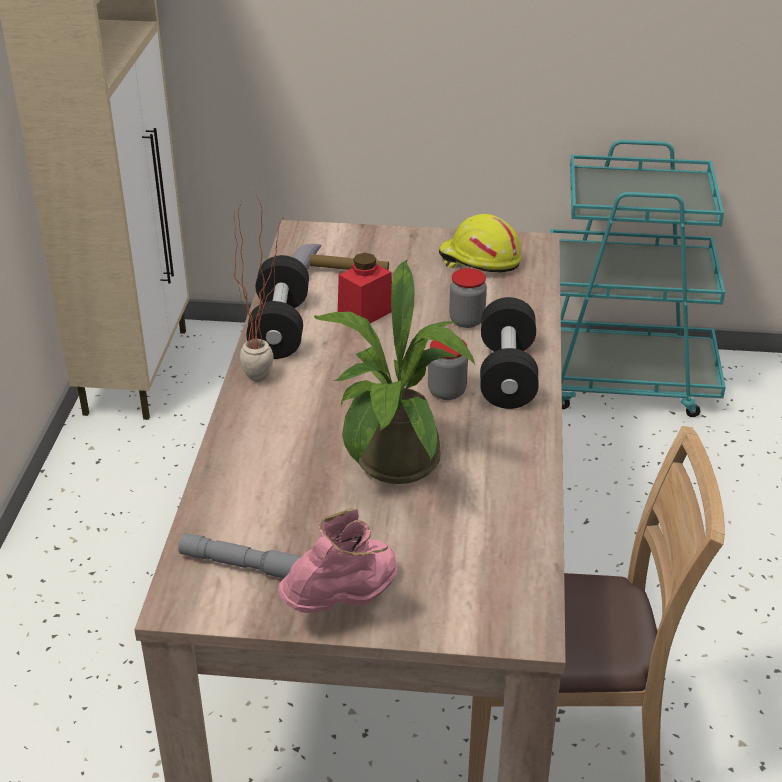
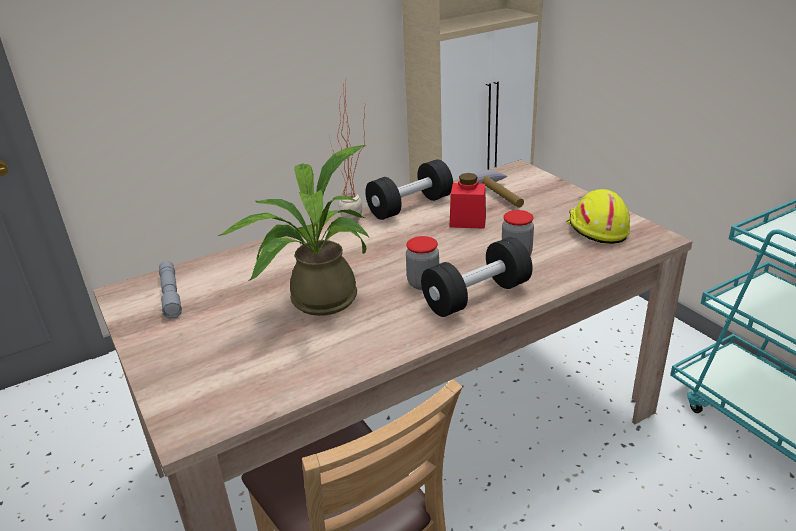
camera: 55 degrees right, 5 degrees down
(344, 602) = (162, 343): pink boot -> none

